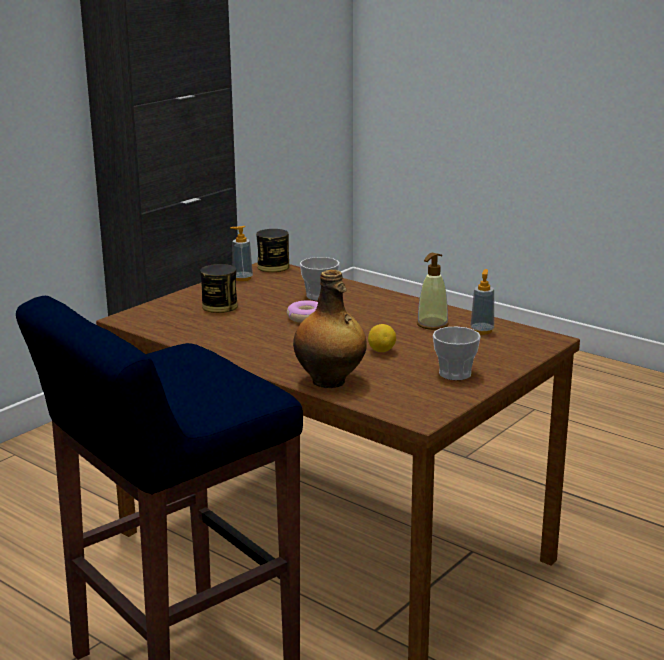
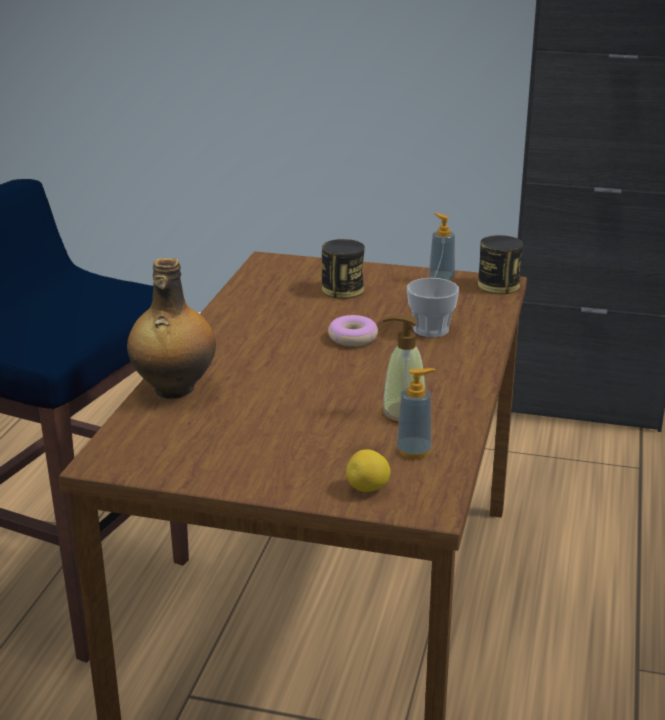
camera: 65 degrees right, 5 degrees up
(381, 351) = (286, 400): lemon -> lemon (368, 489)
(455, 373) = (248, 458): cup -> none

